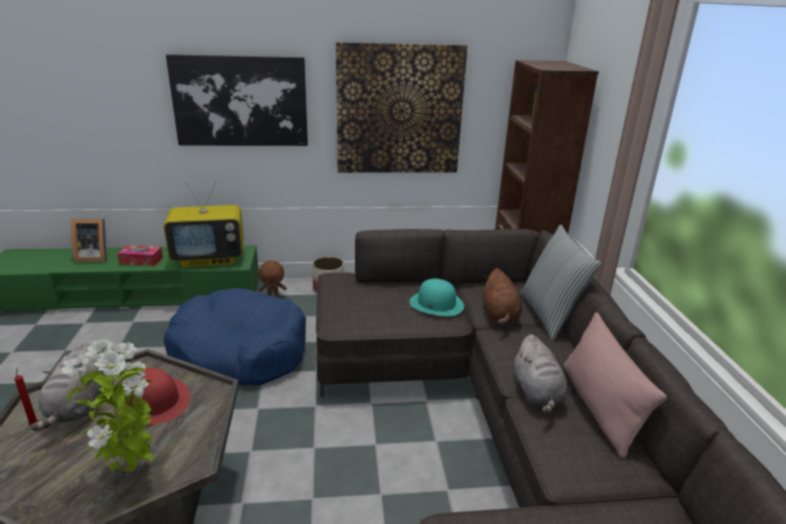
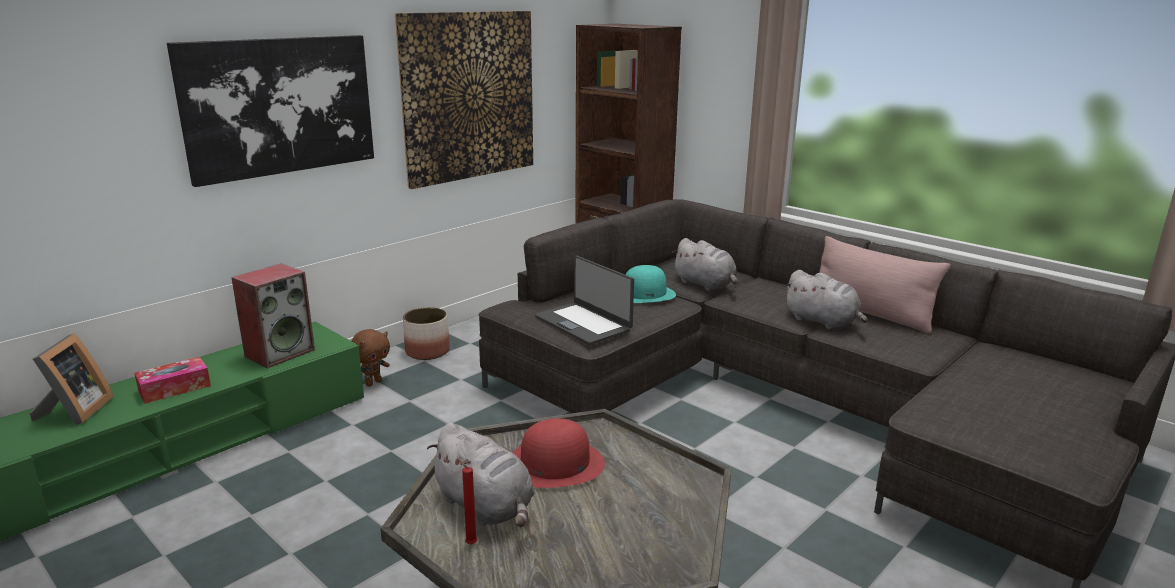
camera: 40 degrees left, 5 degrees down
(93, 257) = (75, 412): picture frame -> picture frame turned 45 degrees counterclockwise
(130, 473) = (657, 514): potted plant -> none
(210, 259) = (280, 353): television -> speaker
(239, 351) = (429, 445): blue dog bed -> none
(353, 309) = (583, 323): none -> laptop
(500, 315) = (706, 285): brown plush toy -> grey plush toy
(550, 315) = (740, 272): pillow -> none

